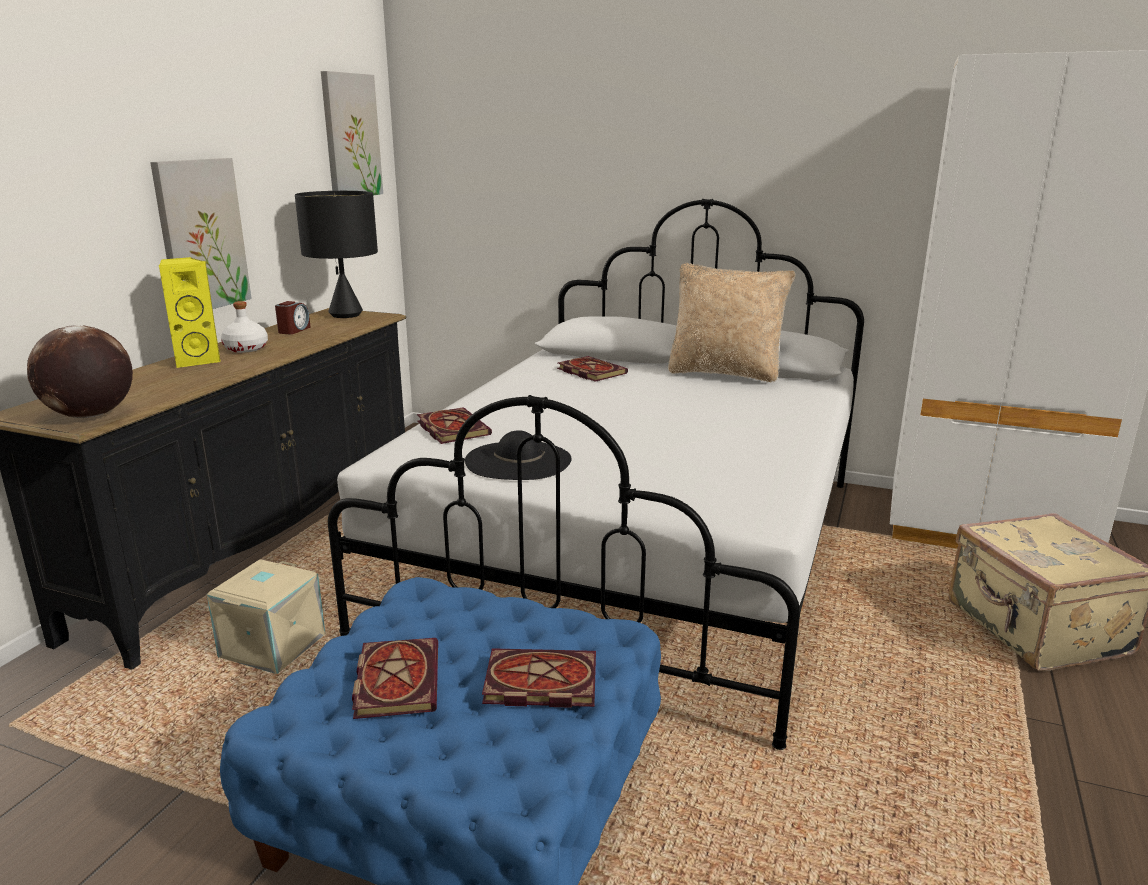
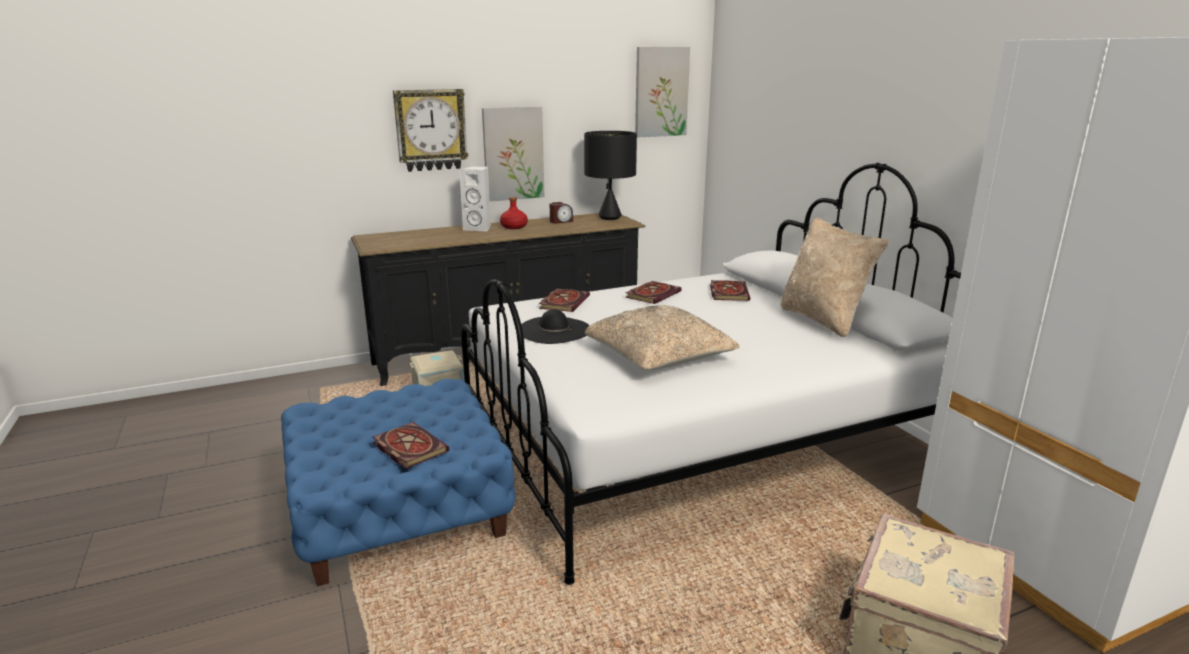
camera: 45 degrees right, 0 degrees up
(80, 203) = (431, 130): none -> wall clock
(90, 416) = (382, 244): globe -> none
(196, 361) = (479, 228): yellow speaker -> white speaker
(246, 349) = (513, 227): white bottle -> red bottle
(395, 679) = (367, 416): book -> book (653, 294)
(678, 447) = (659, 355): none -> beige pillow

